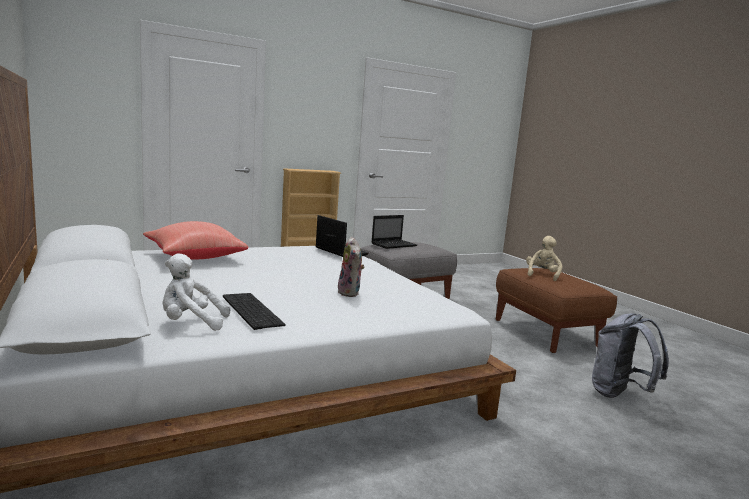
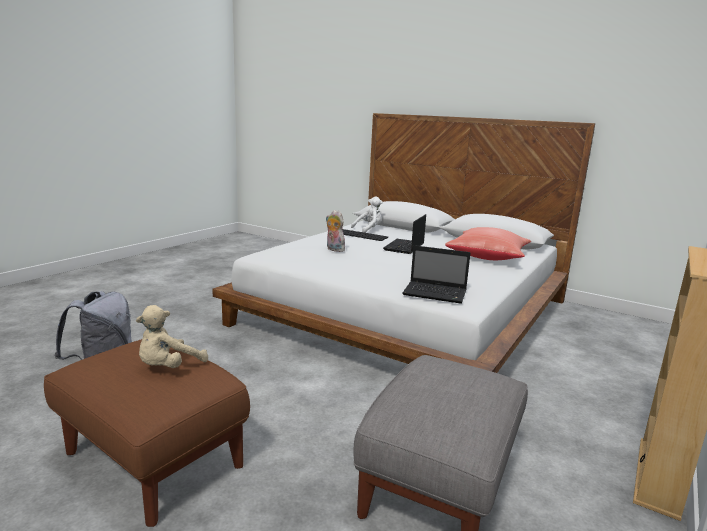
camera: 150 degrees right, 5 degrees up
(394, 245) = (471, 383): laptop -> laptop (404, 247)
(542, 275) = (168, 367): beige plush toy -> beige plush toy turned 45 degrees clockwise

